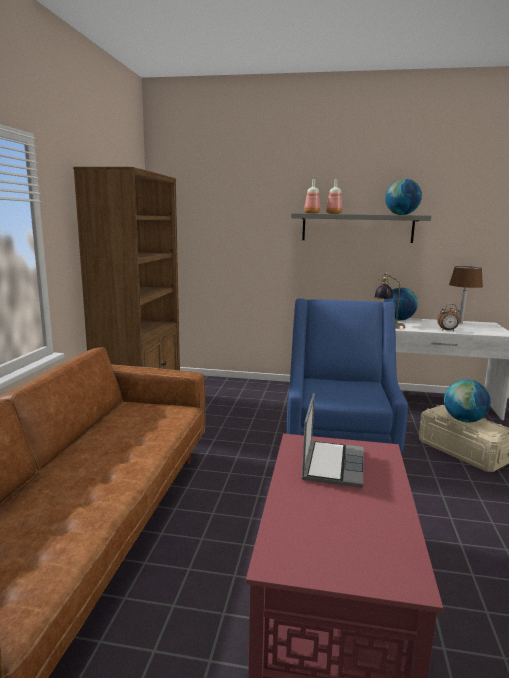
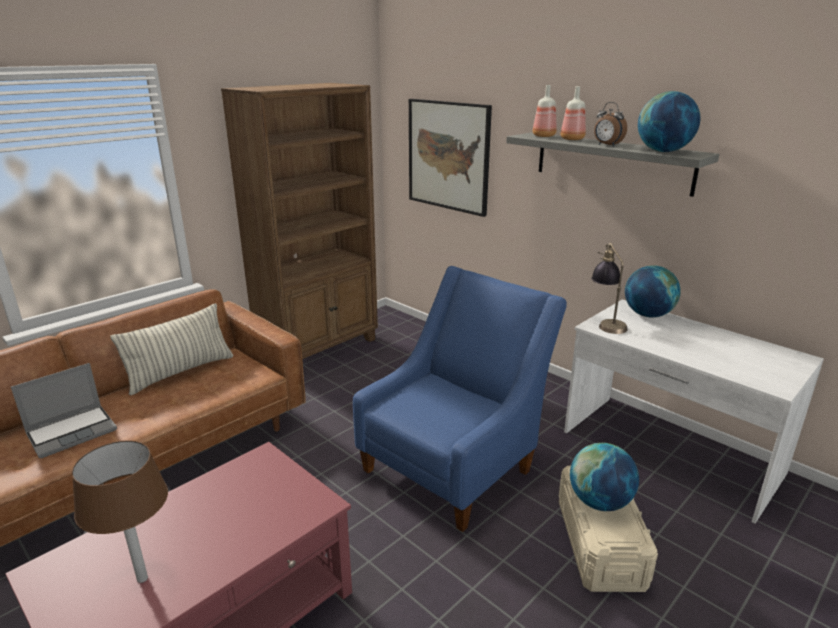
camera: 35 degrees right, 10 degrees up
(103, 426) = (180, 372): none -> pillow
(220, 237) = (448, 156): none -> picture
(332, 464) = (243, 498): laptop -> laptop (73, 431)
(447, 330) = (682, 355): alarm clock -> alarm clock (607, 145)
(460, 323) = (745, 344): brown table lamp -> brown table lamp (142, 579)

